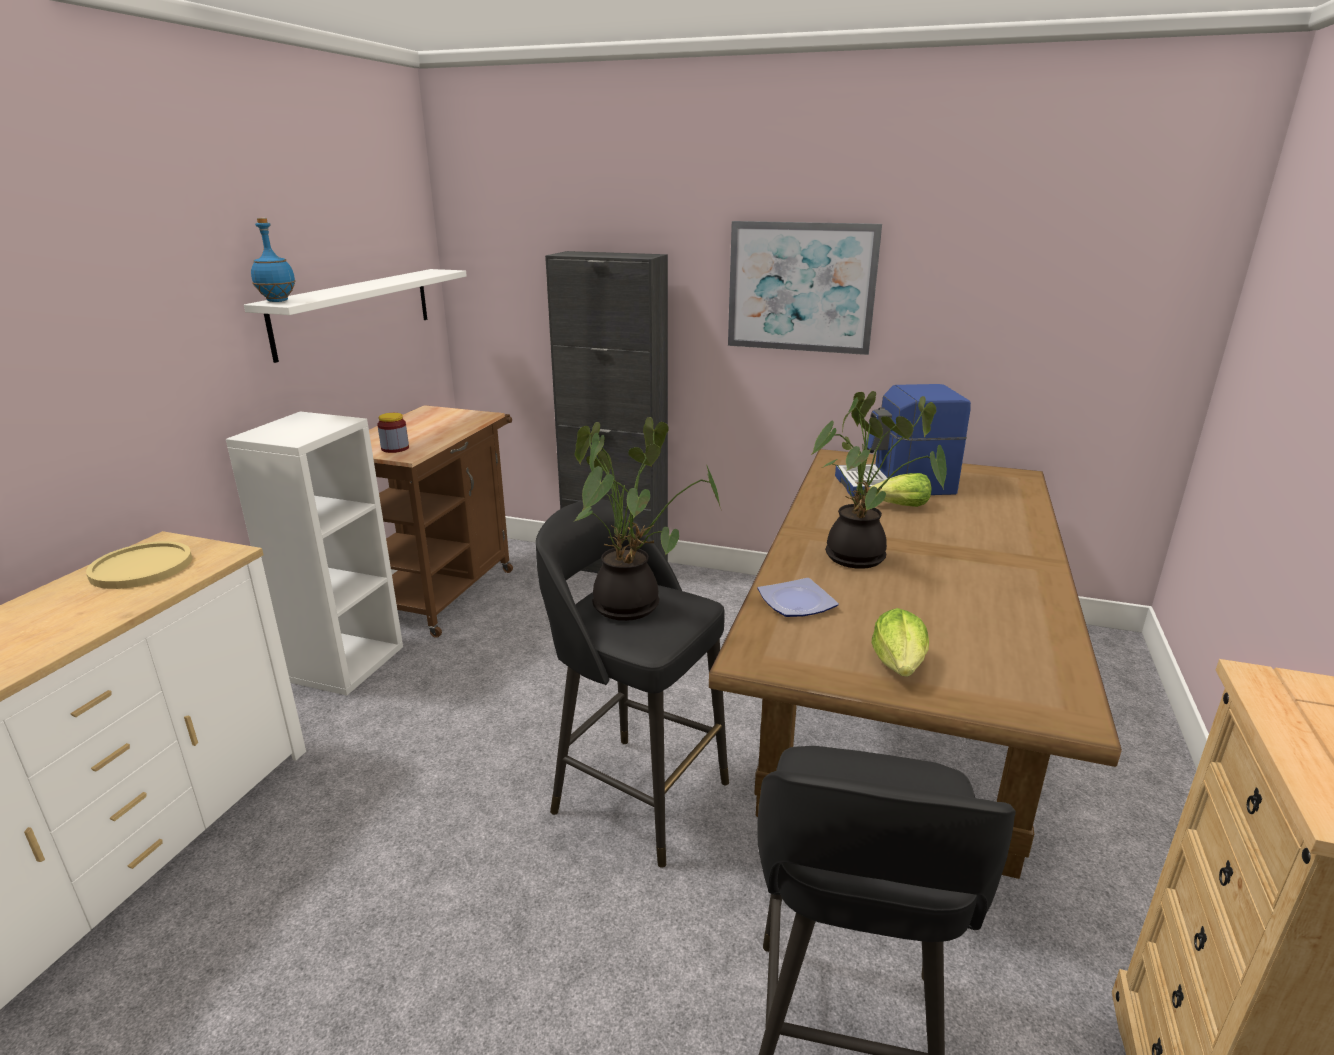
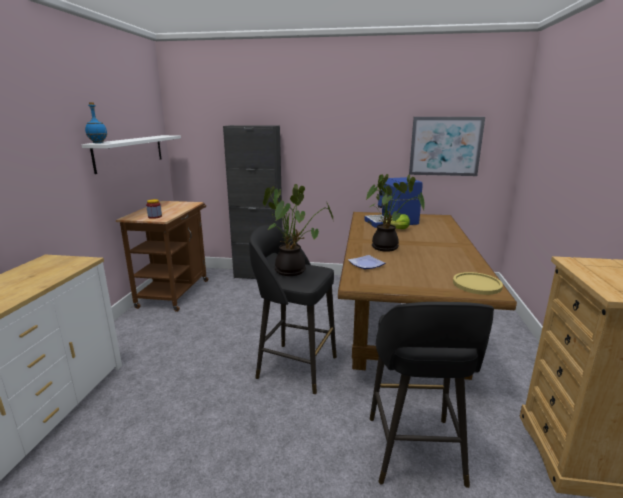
camera: 10 degrees left, 5 degrees down
(141, 567) = (41, 268): yellow plate -> yellow plate (477, 284)
(344, 662) = (131, 326): white bookcase -> none
(801, 287) = (341, 139): picture -> picture (445, 146)
(899, 664) = (418, 282): lettuce -> none

